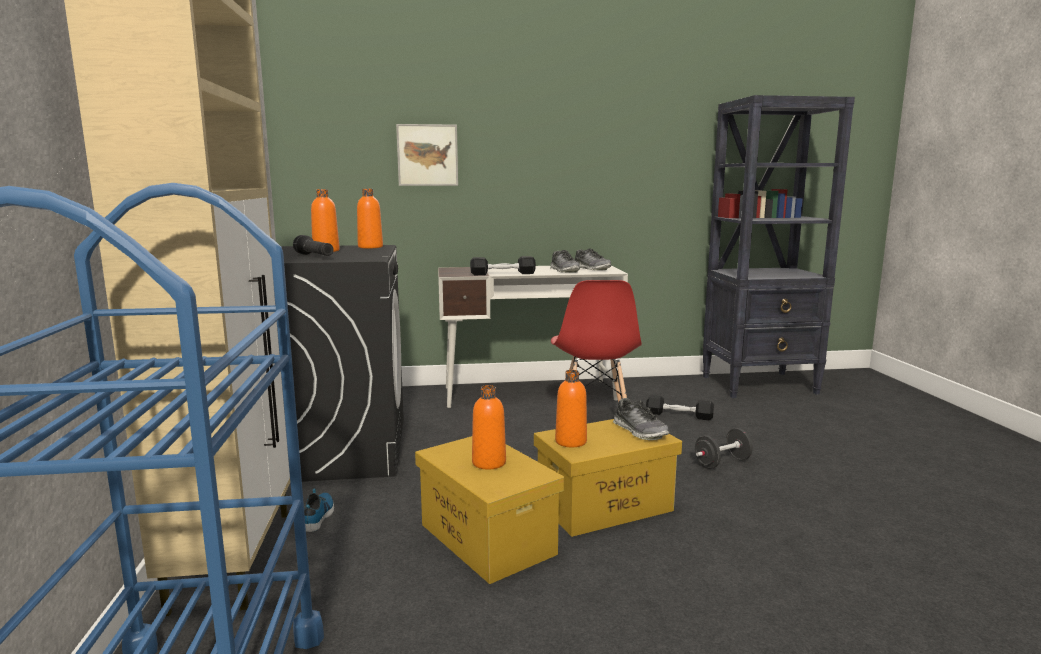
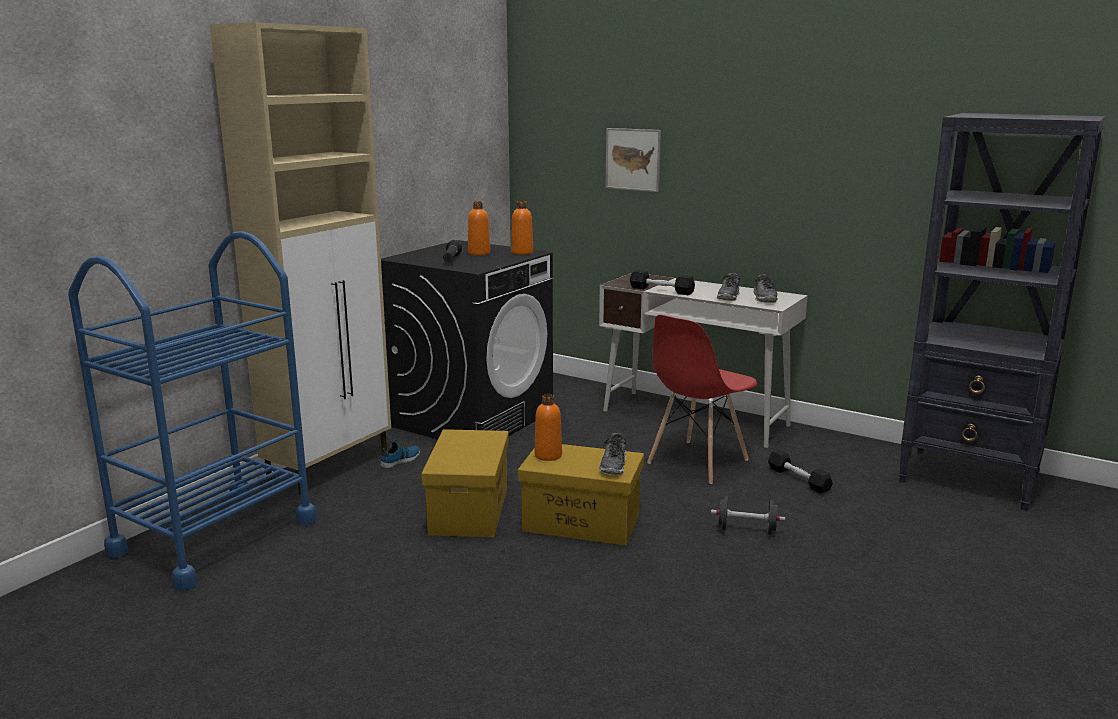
camera: 40 degrees right, 5 degrees up
(489, 463) = (468, 451): orange bottle -> none

